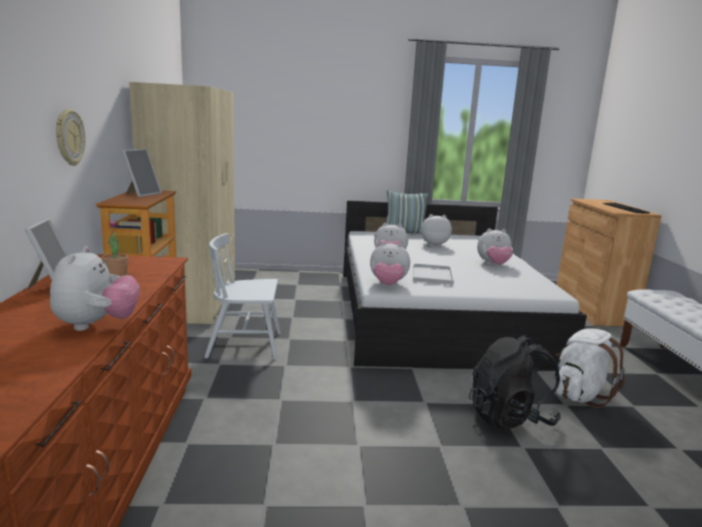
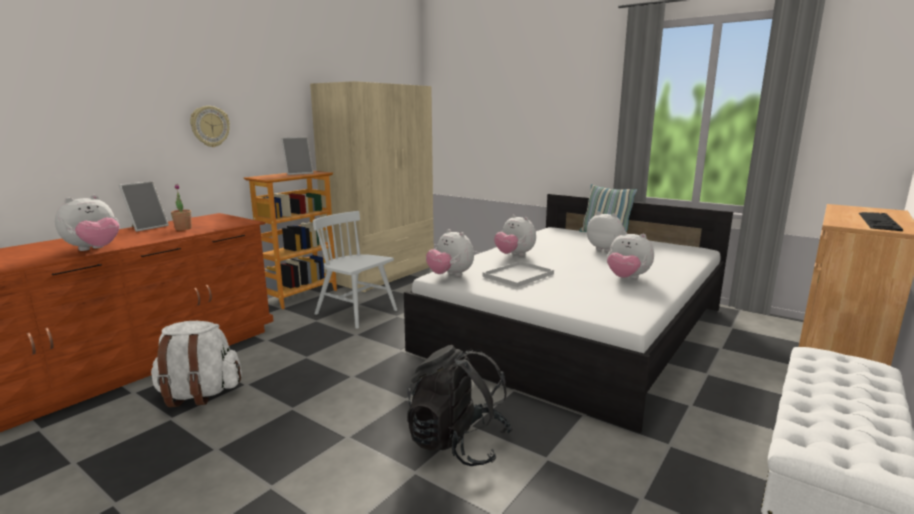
camera: 40 degrees right, 0 degrees up
(579, 395) = (586, 457): white backpack -> white backpack (199, 394)

